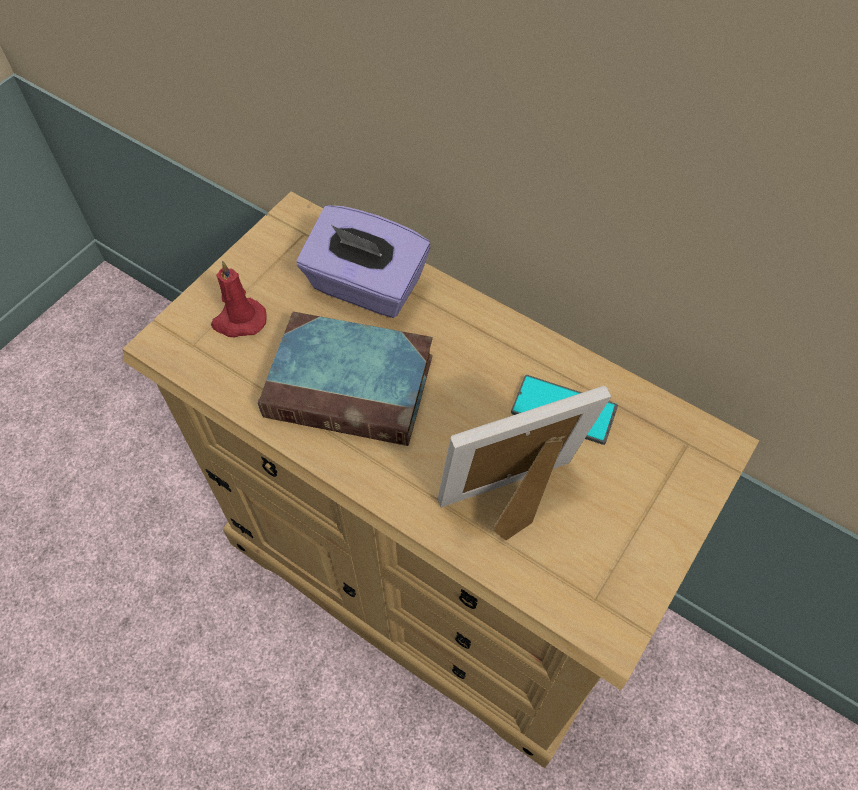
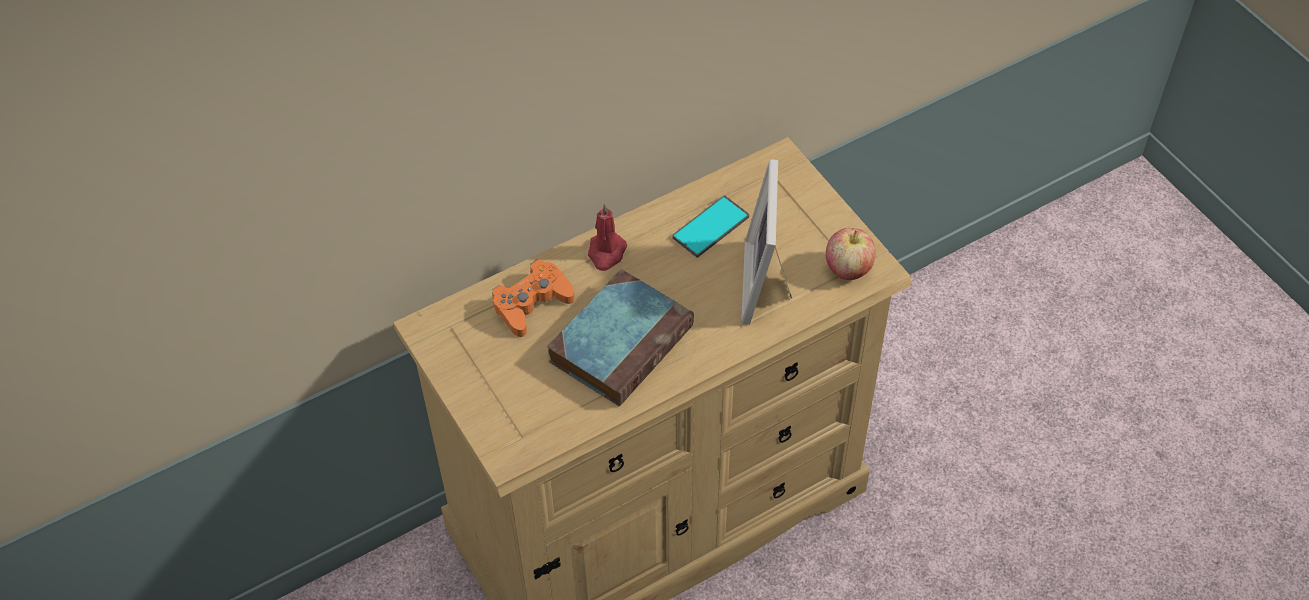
camera: 65 degrees left, 5 degrees down
(239, 321) = (516, 397): red candle -> red candle (606, 253)
(365, 287) = (532, 303): purple tissue box -> orange game controller
(590, 593) = (848, 269): none -> apple

